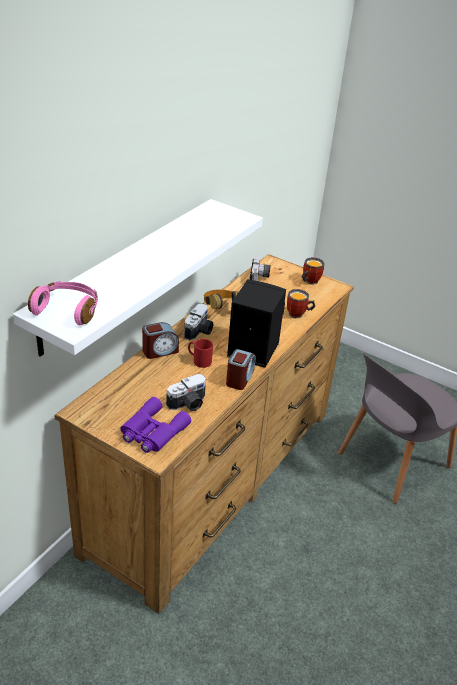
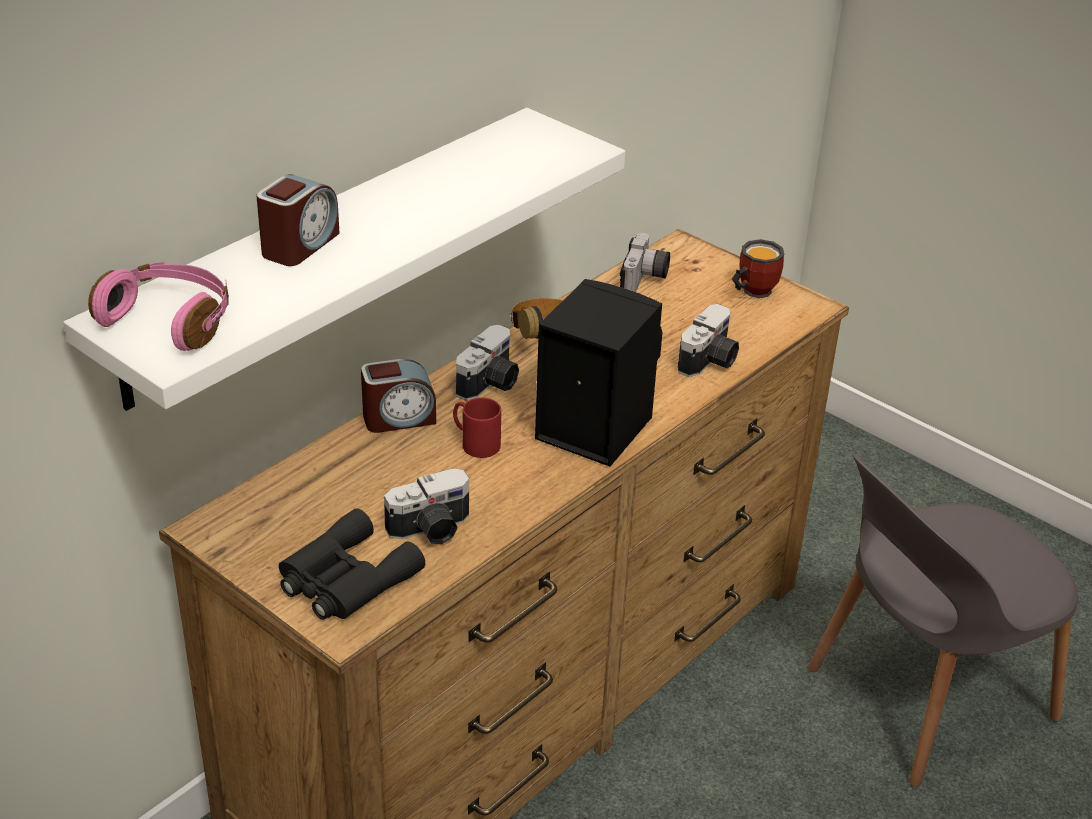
camera: 10 degrees right, 0 degrees up
(152, 432) = (344, 579): purple binoculars -> black binoculars
(239, 378) = (551, 485): alarm clock -> alarm clock (299, 245)
(298, 315) = (710, 361): mug -> camera

